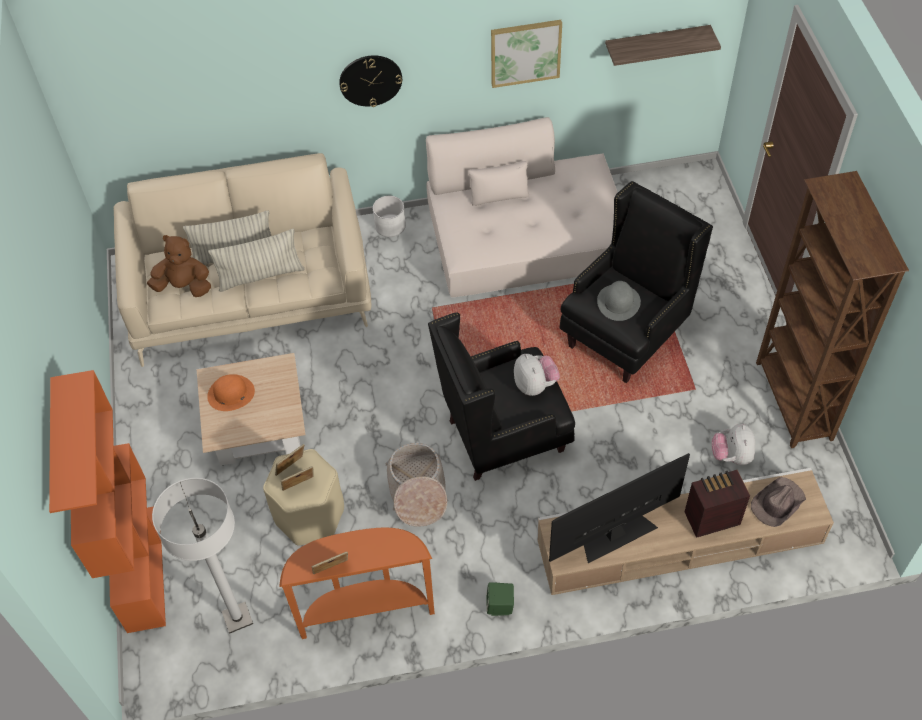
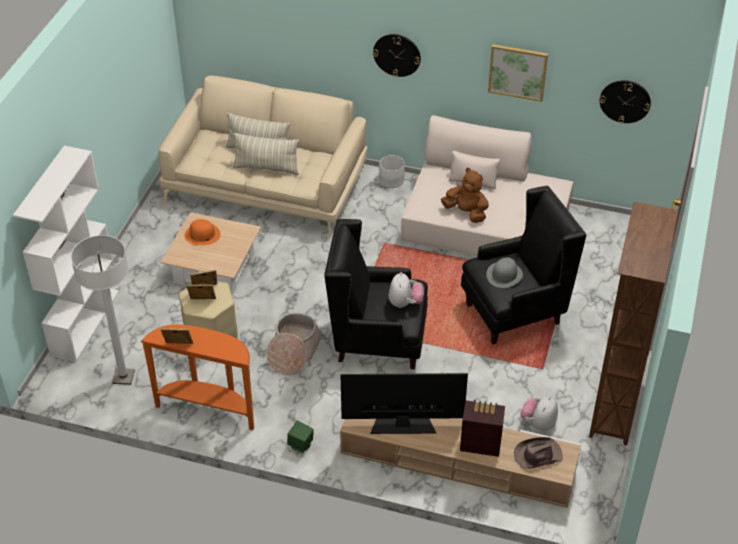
camera: 25 degrees right, 10 degrees down
(143, 567) = (85, 322): orange bookcase -> white bookcase
(184, 286) = (212, 156): brown plush toy -> brown plush toy (466, 212)
(656, 45) = (625, 101): shelf -> wall clock

